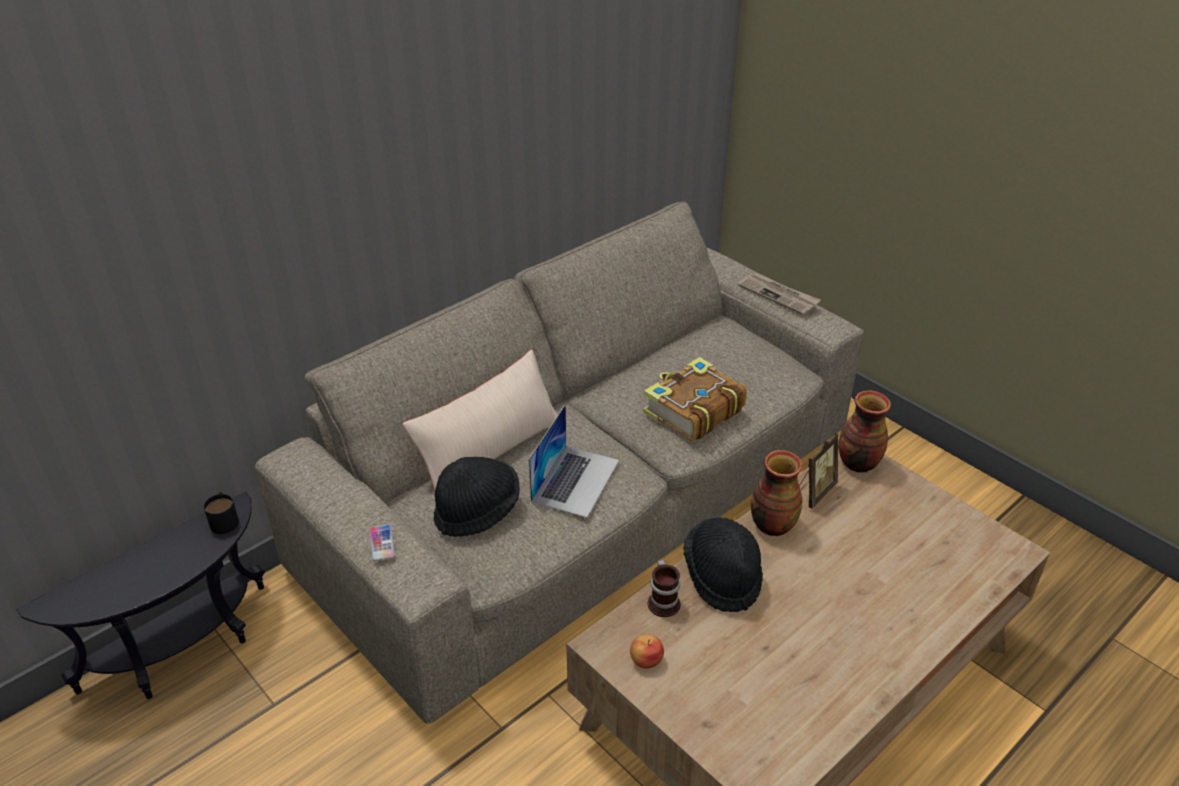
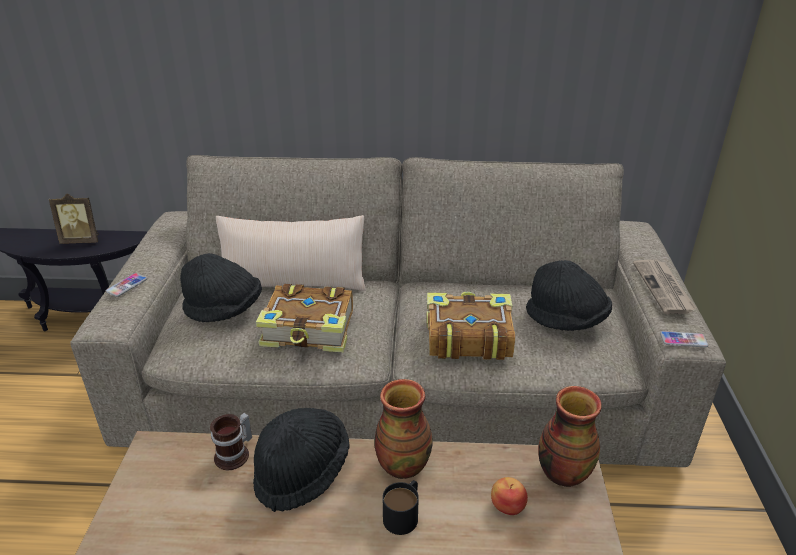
camera: 45 degrees right, 5 degrees down
(224, 519) = (123, 239): black mug -> black mug (404, 514)
(575, 480) = (310, 330): laptop -> book
(646, 660) = (156, 485): apple -> apple (507, 505)
(734, 357) = (566, 320): none -> black hat
(813, 492) = (481, 466): picture frame -> picture frame (82, 240)
(832, 328) = (683, 340): none -> phone

